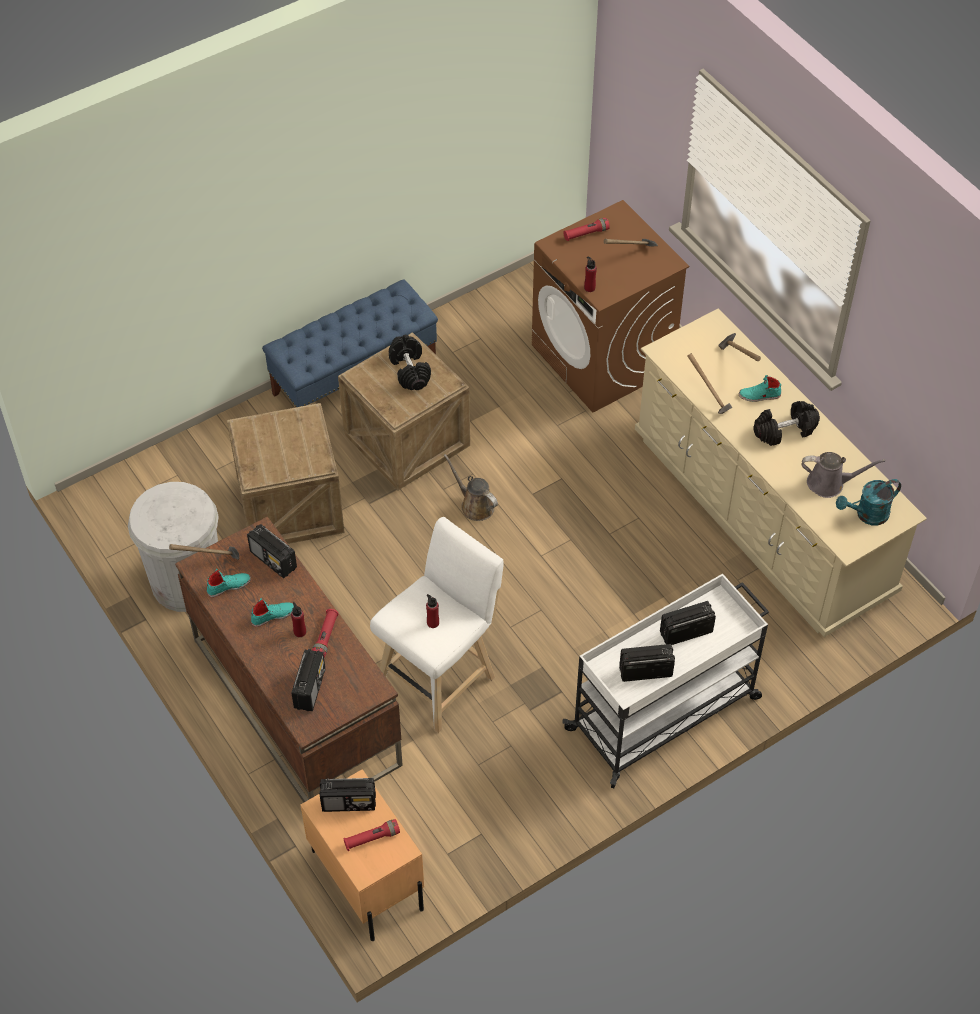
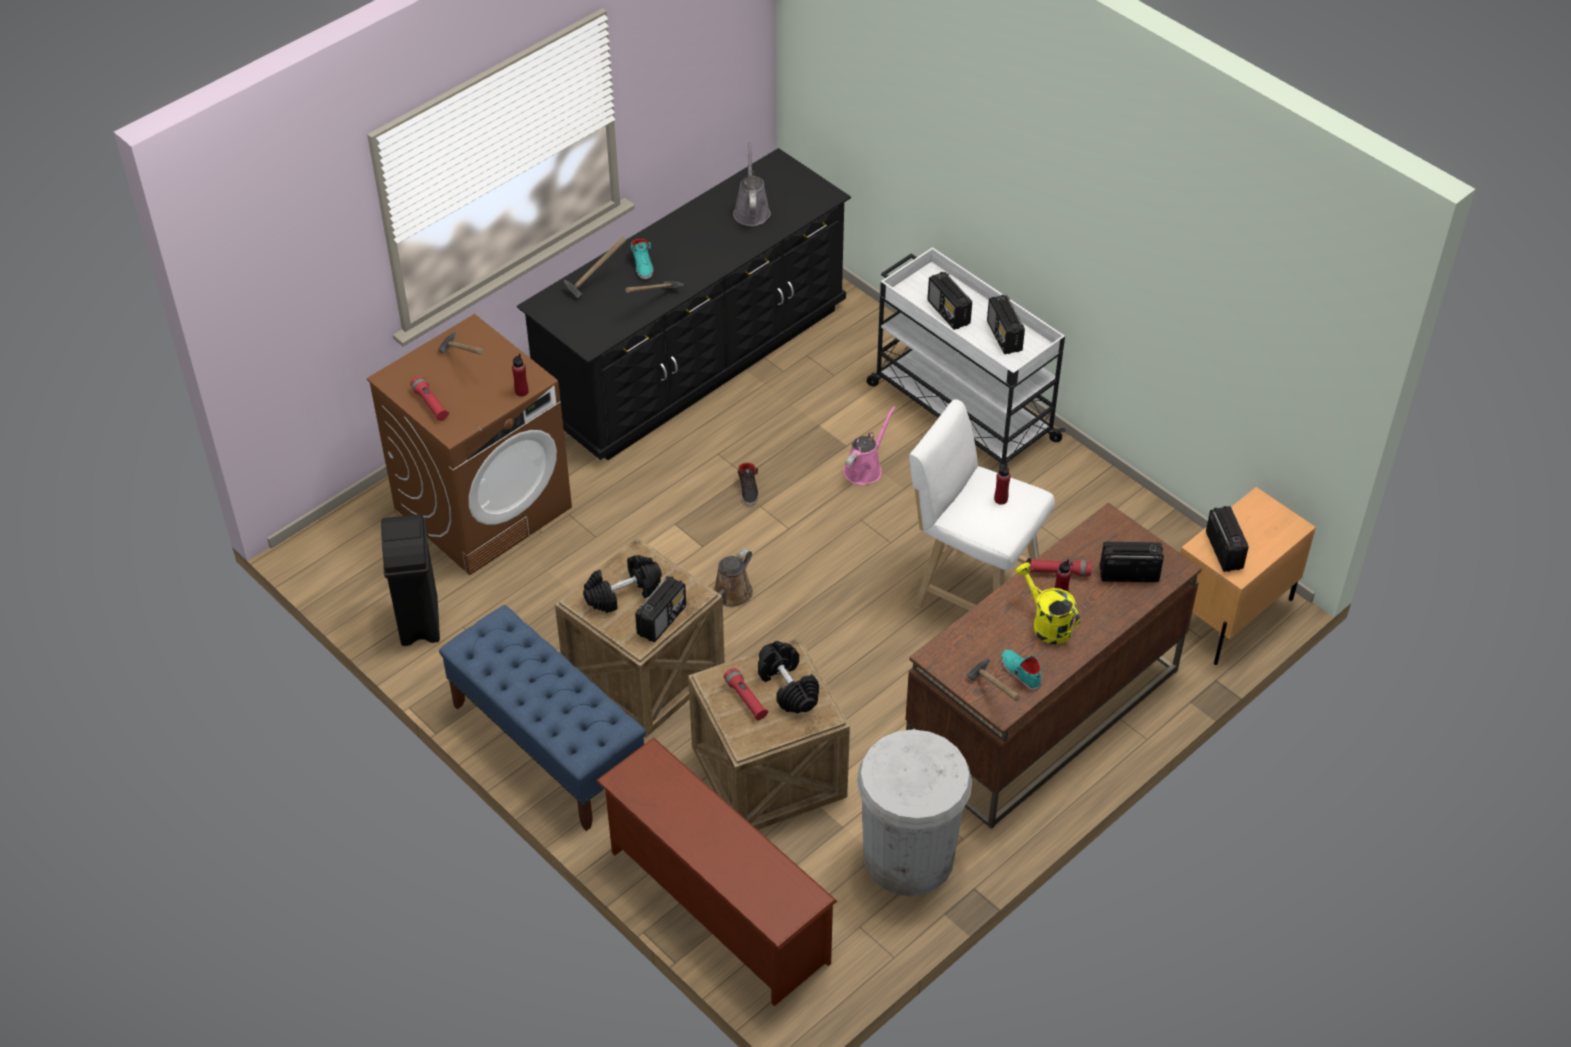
camera: 100 degrees left, 5 degrees down
(184, 459) = (715, 906): none -> brown shoe rack
(273, 560) = (971, 637): radio -> radio (662, 620)
(273, 615) = (1046, 623): turquoise shoe -> yellow watering can
(372, 838) = (1255, 526): red flashlight -> red flashlight (745, 699)
(491, 313) = (419, 621): none -> black trash can
(591, 534) = (749, 489): none -> black shoe
(602, 623) = (865, 468): none -> pink watering can
(761, 514) = (693, 359): beige dresser -> black dresser
(784, 430) = (688, 245): black dumbbell -> black dumbbell (787, 687)
(867, 515) = (785, 185): turquoise watering can -> none

